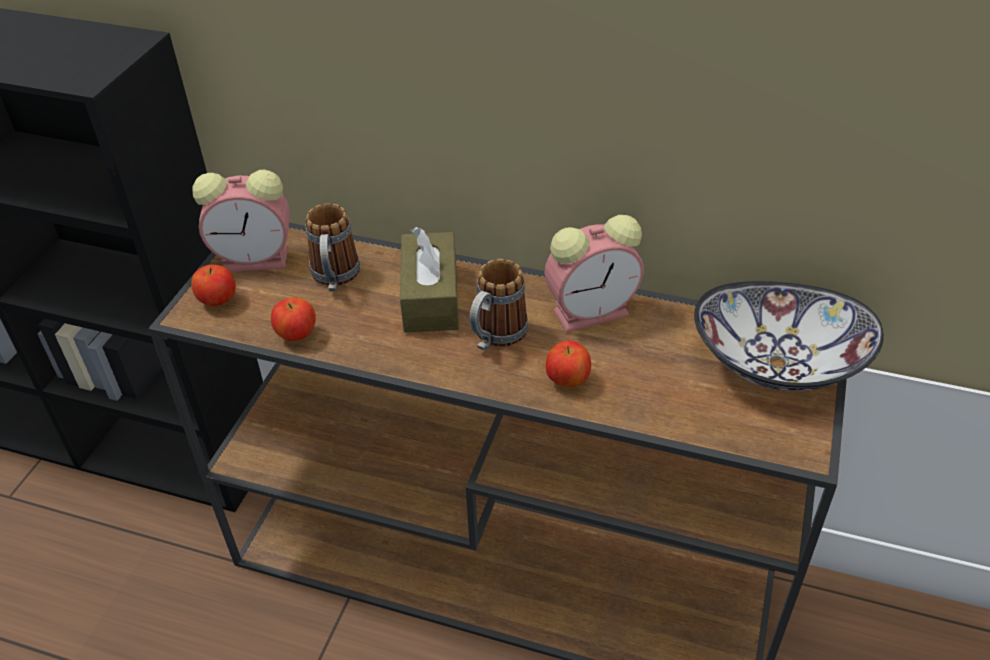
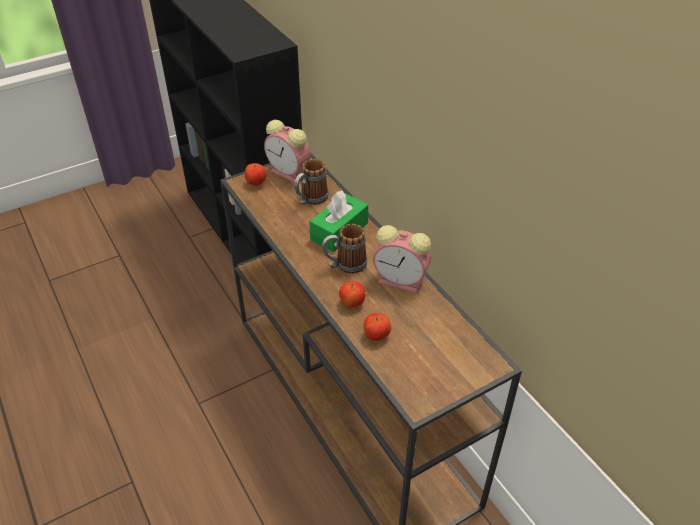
camera: 40 degrees right, 0 degrees up
(297, 335) = (268, 215): apple -> apple (376, 336)
(430, 297) = (339, 231): brown tissue box -> green tissue box
(777, 365) = (457, 361): bowl -> none

